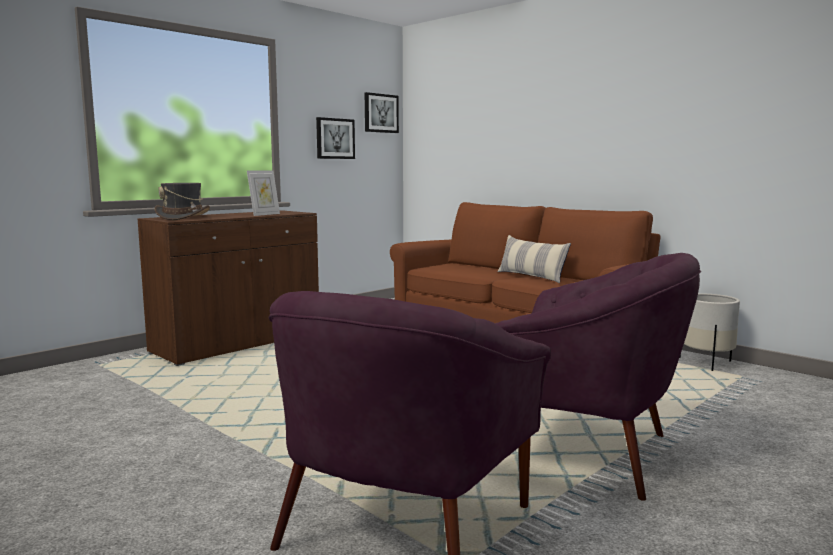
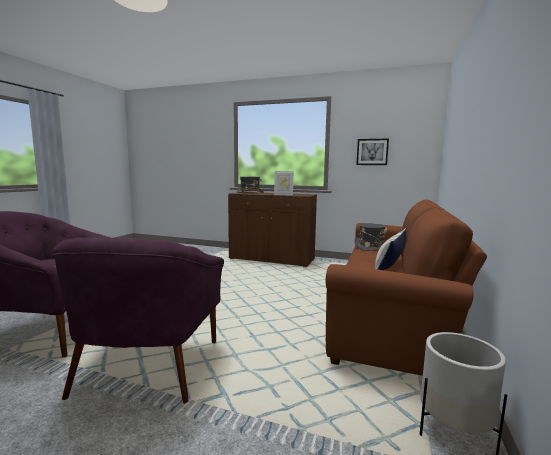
camera: 65 degrees right, 0 degrees up
(380, 113) = (418, 132): picture -> none
(448, 269) = (371, 247): none -> grey hat

